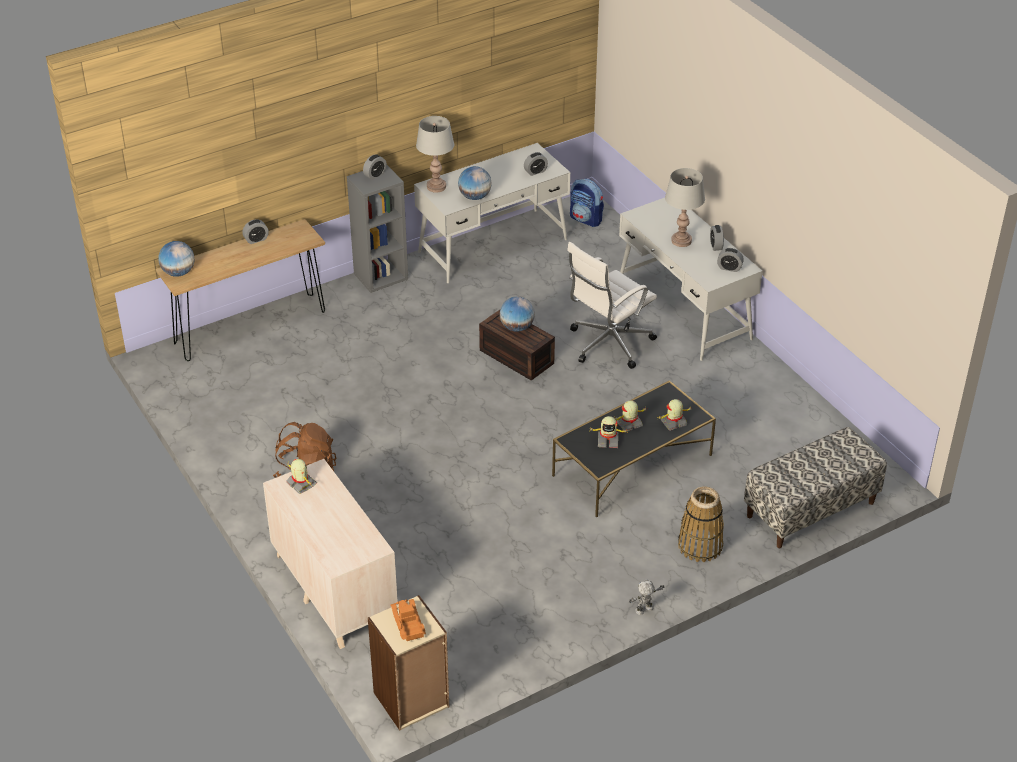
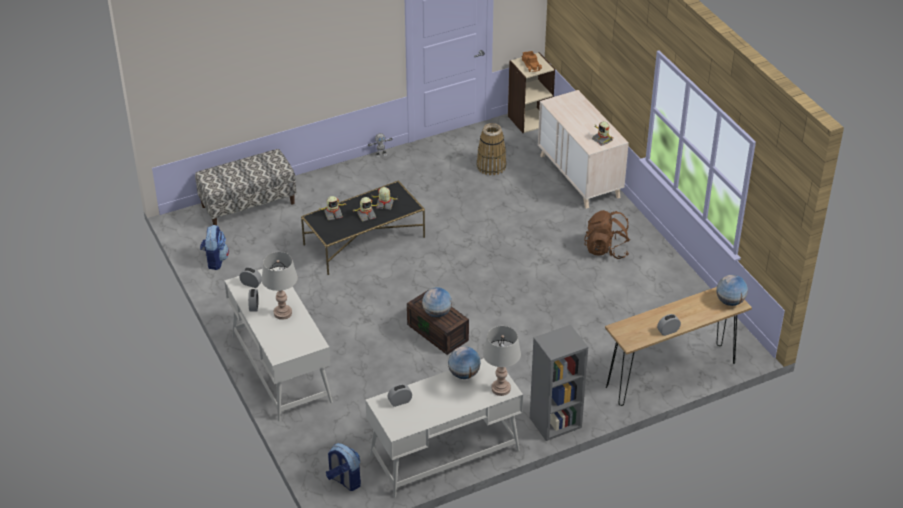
camera: 175 degrees left, 0 degrees up
(375, 175) = (560, 346): alarm clock -> none
(608, 344) = (357, 339): white office chair -> none
(700, 546) = (333, 187): basket -> basket (491, 166)
(816, 427) = (215, 260): none -> backpack

